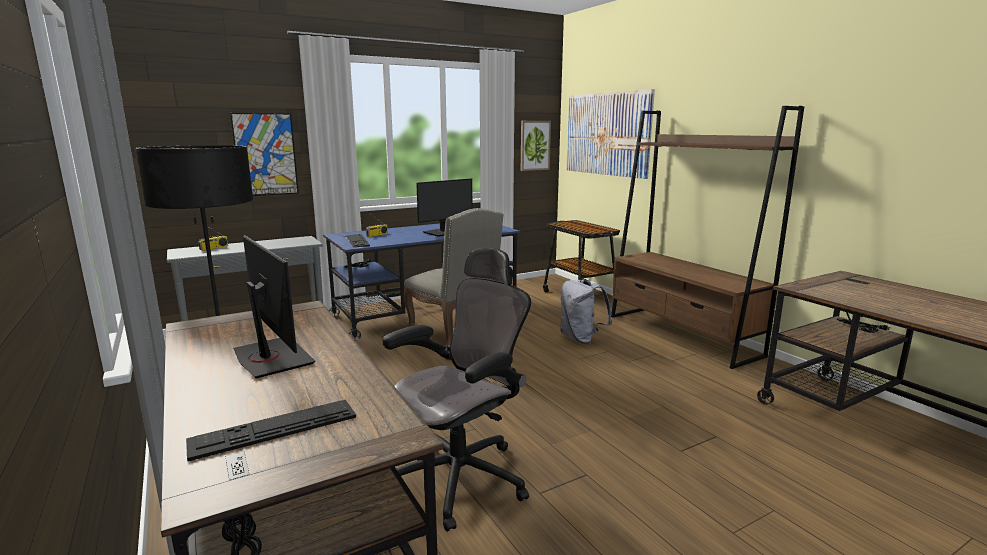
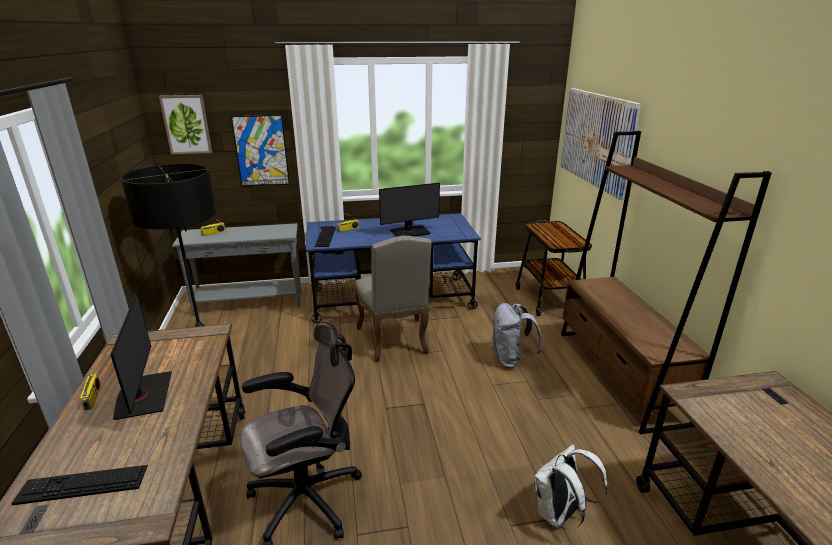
camera: 20 degrees right, 10 degrees up
(201, 368) = (93, 398): none -> radio
(534, 145) = (529, 138): picture -> picture (186, 124)
(715, 434) = (559, 515): none -> white backpack

